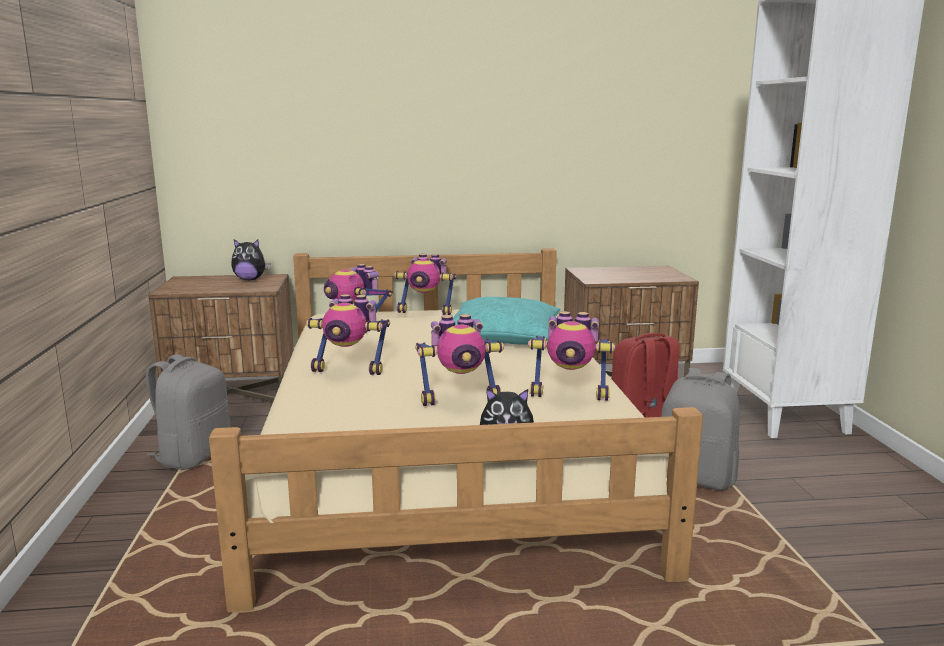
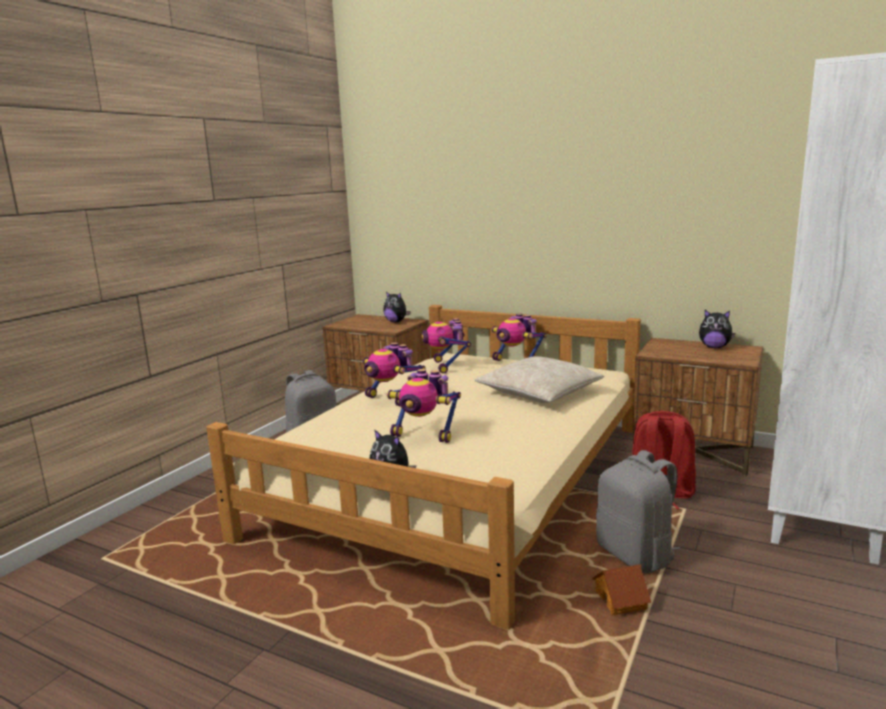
camera: 35 degrees right, 0 degrees up
(503, 336) = (539, 392): turquoise pillow -> beige pillow
(570, 394) = (506, 450): toy robot -> none
(634, 270) = (714, 347): none -> plush toy
(736, 520) = (621, 601): none -> toy house

